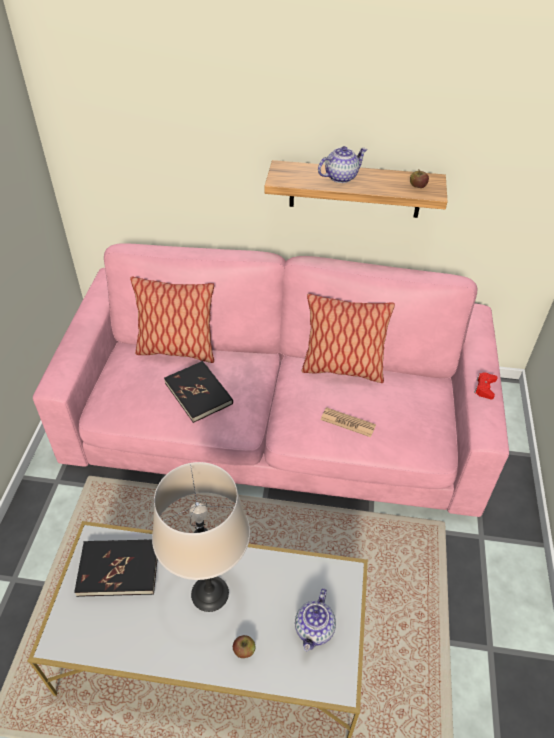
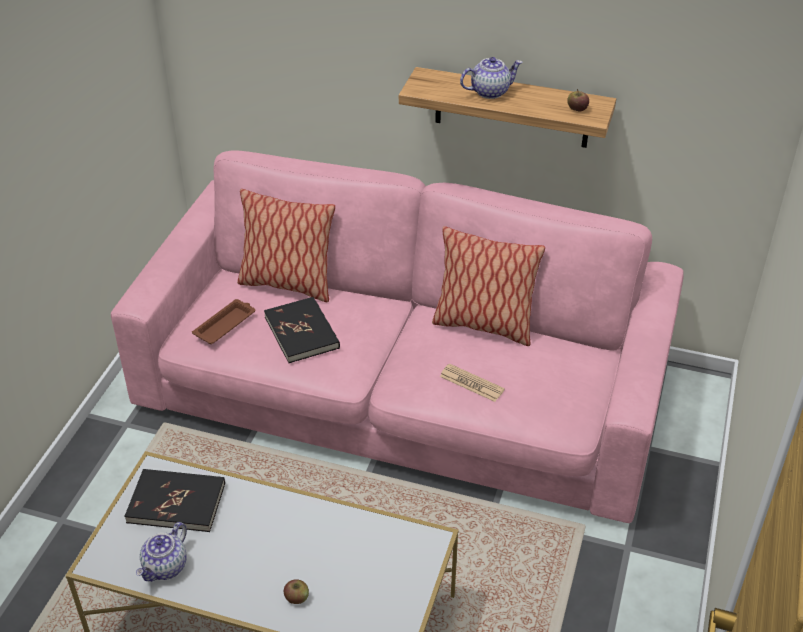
camera: 10 degrees right, 5 degrees down
(133, 393) = (225, 324): none -> brown tray
(210, 593) = (272, 539): beige table lamp -> none
(315, 629) = (380, 589): teapot -> teapot (165, 567)
(485, 388) = (642, 358): red game controller -> none

